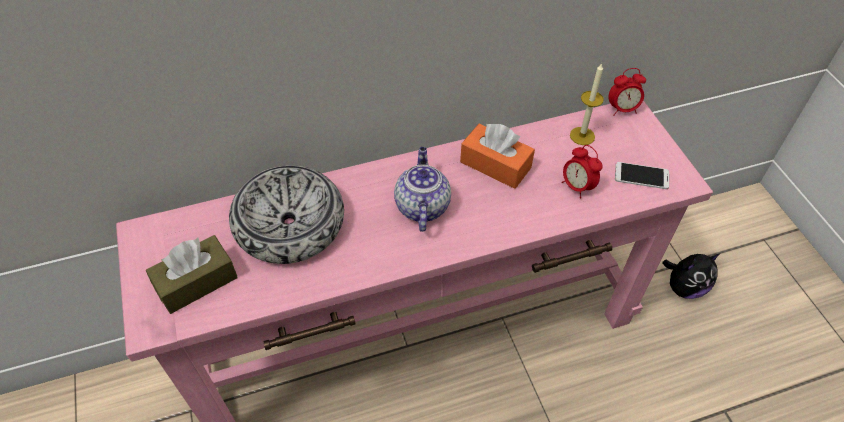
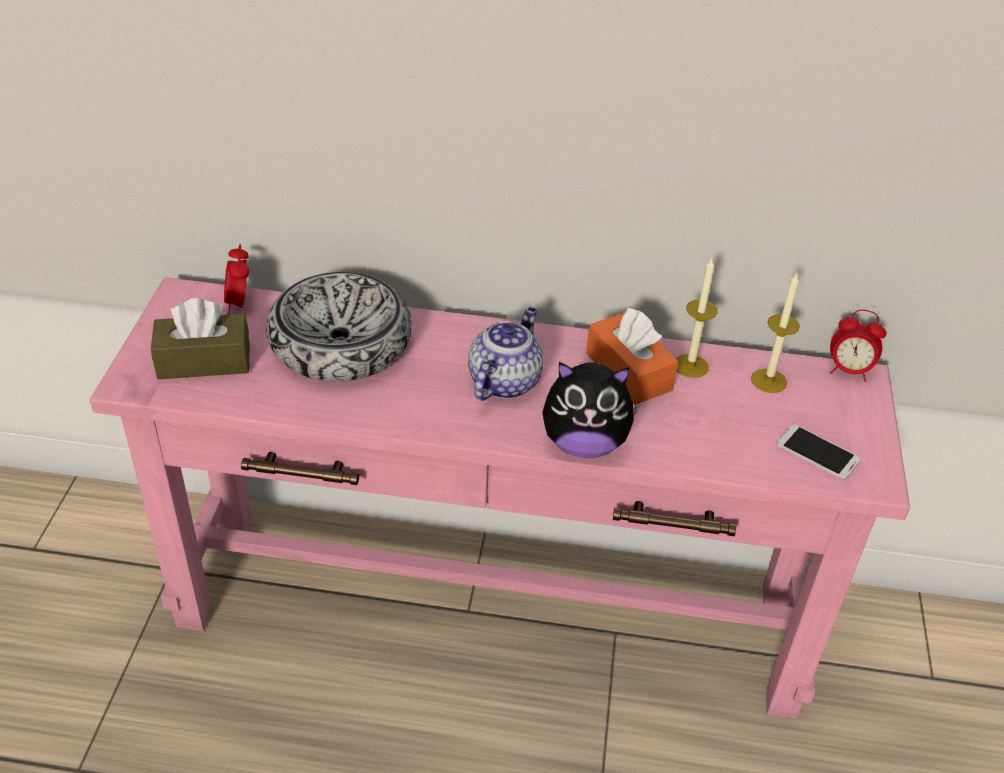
camera: 25 degrees right, 10 degrees down
(530, 144) = (690, 366): none -> candle
(577, 187) = (718, 432): alarm clock -> alarm clock (239, 304)
(684, 287) = (913, 709): plush toy -> plush toy (584, 444)

